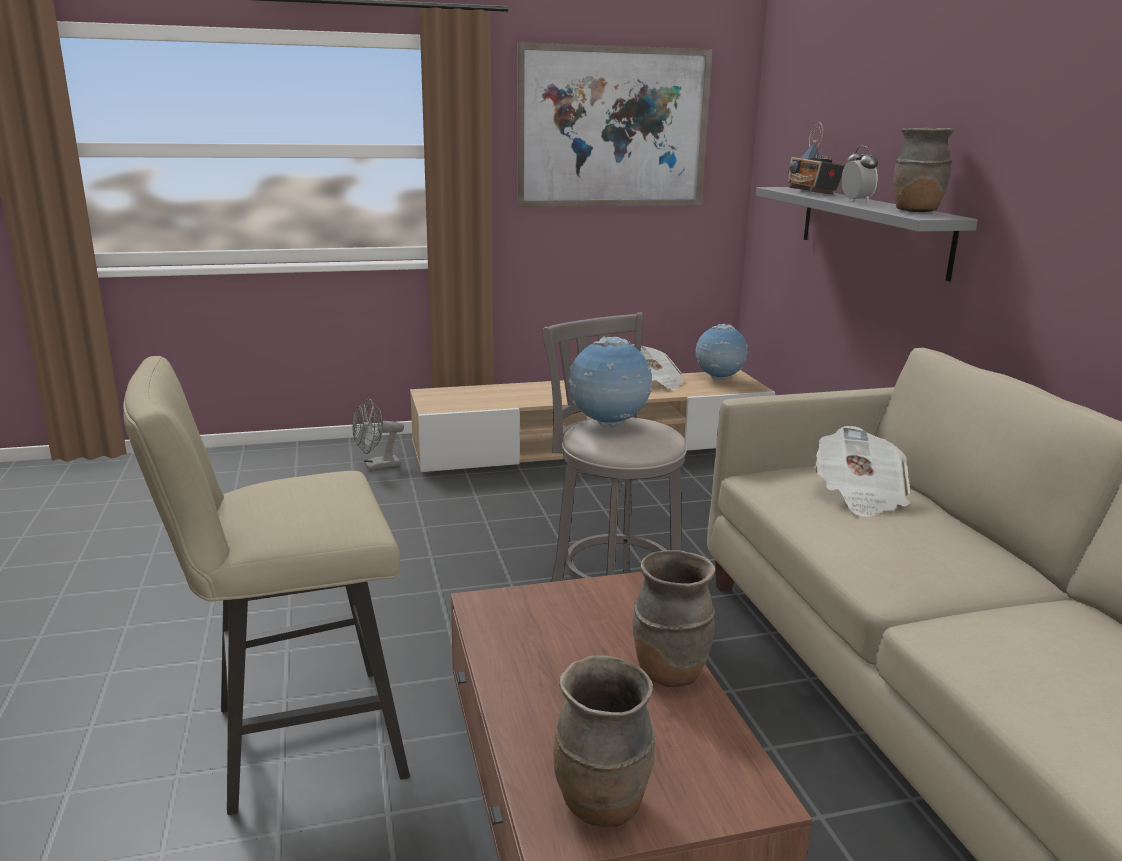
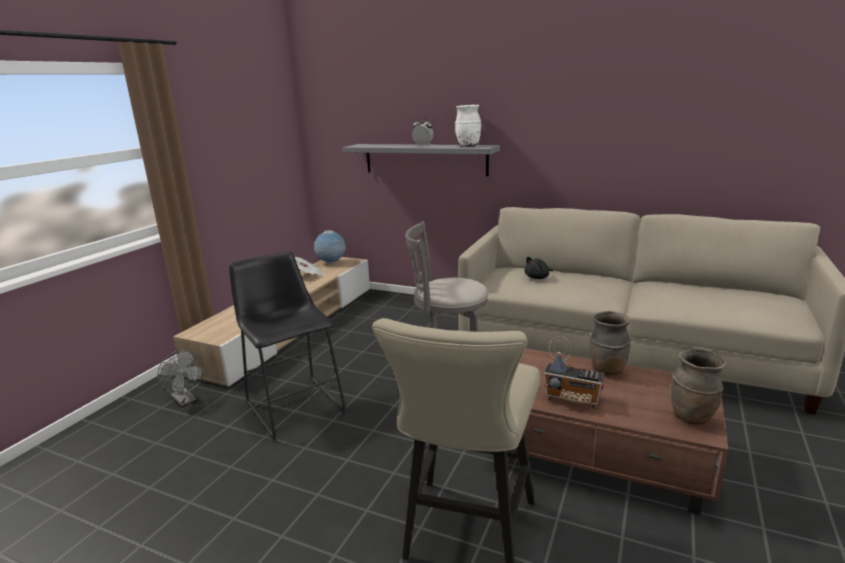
camera: 50 degrees left, 0 degrees up
(376, 466) = (186, 400): grey fan -> grey fan turned 60 degrees counterclockwise
(434, 521) = (294, 404): none -> black stool
(608, 425) = (440, 286): globe -> none
(613, 128) = (238, 122): picture -> none
(812, 192) = (382, 145): radio -> radio (572, 399)
(859, 496) = (538, 278): newspaper -> black plush toy
(915, 211) = (468, 146): brown vase -> white vase

